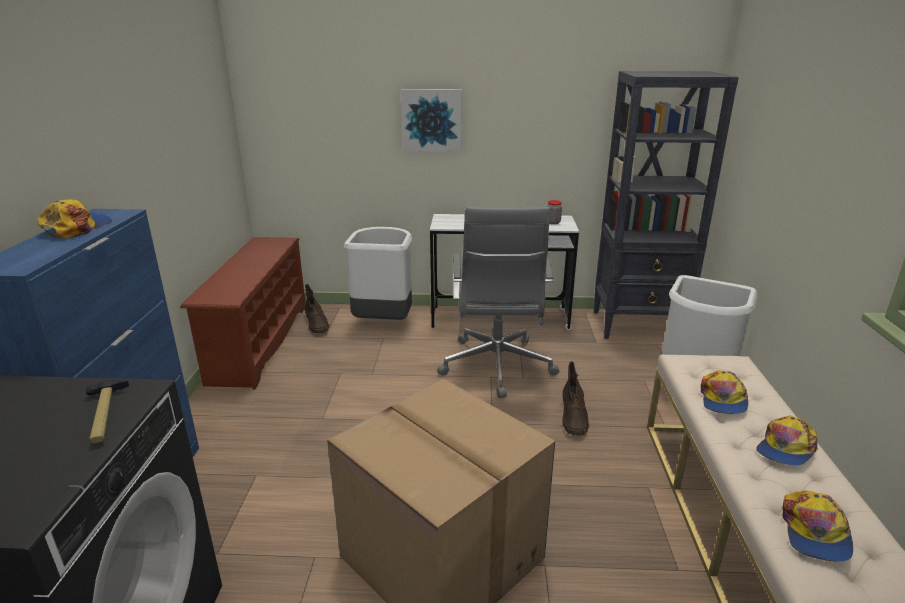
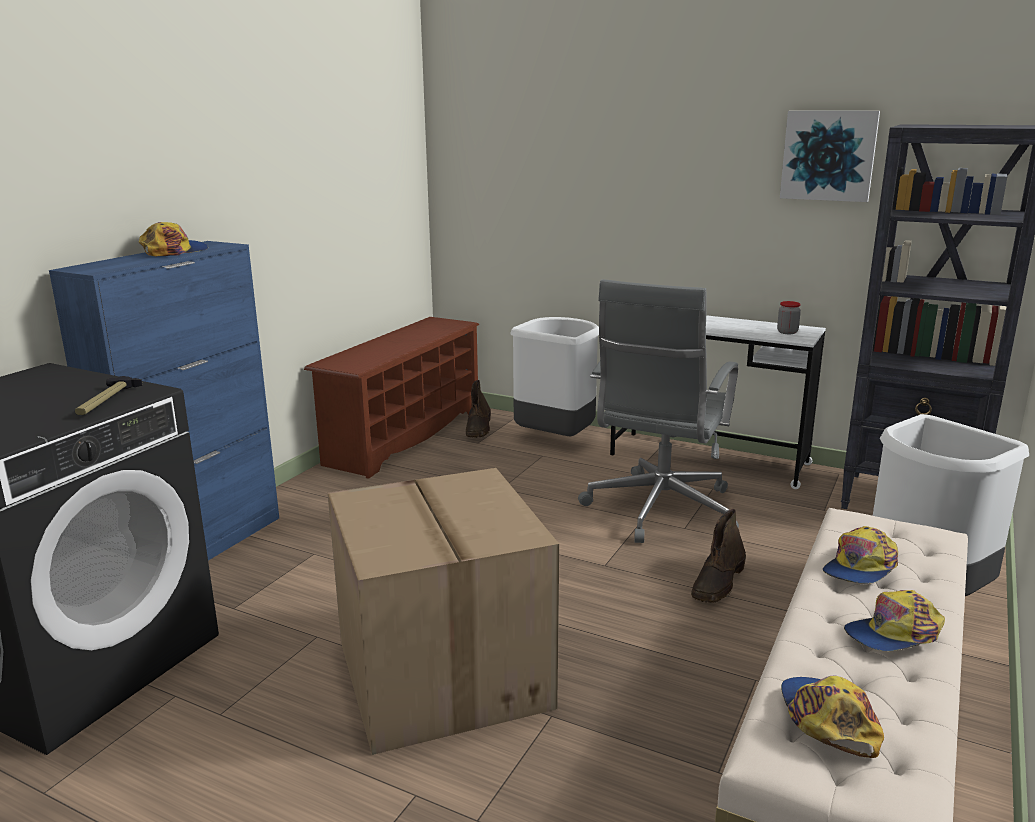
camera: 25 degrees right, 5 degrees down
(432, 120) = (643, 186): picture -> picture (828, 155)
(814, 532) = (827, 719): cap -> cap turned 135 degrees clockwise

